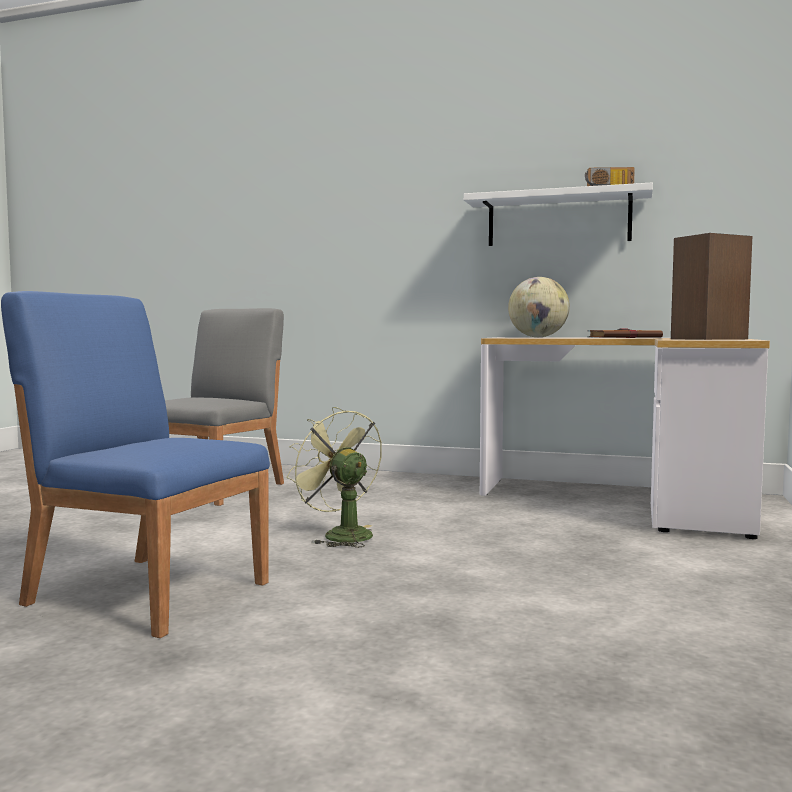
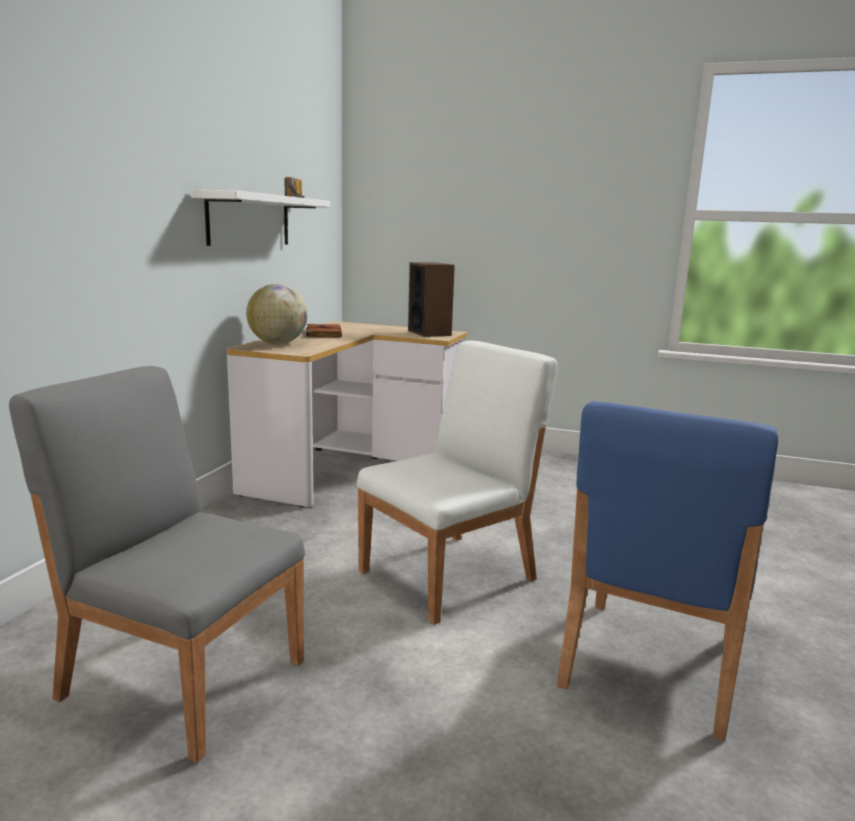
camera: 90 degrees left, 10 degrees up
(340, 535) = (450, 575): green fan -> white chair

